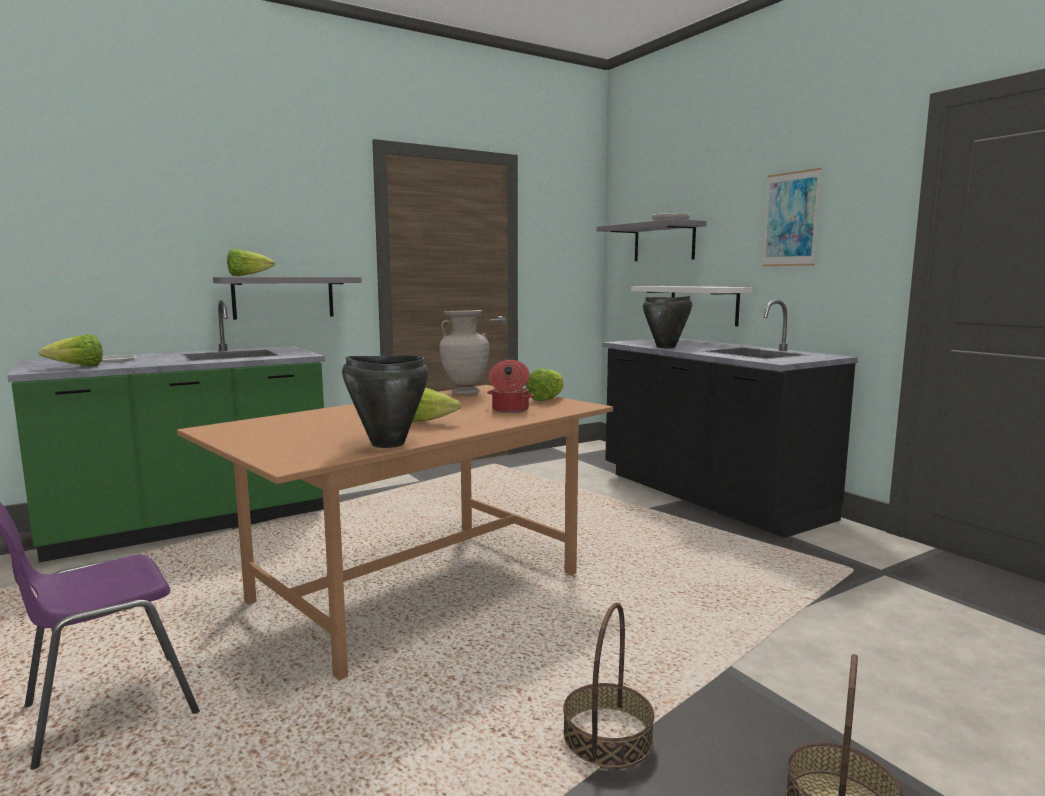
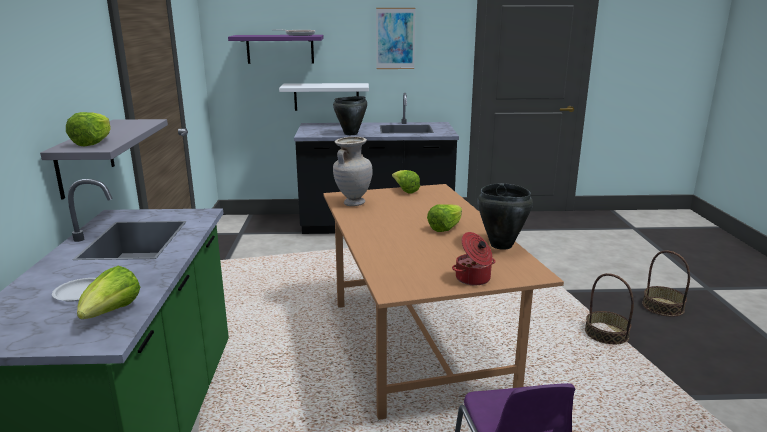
camera: 60 degrees left, 10 degrees up
(509, 410) = (430, 204): cooking pot -> cooking pot (473, 279)
(664, 242) = (280, 49): grey shelf -> purple shelf

